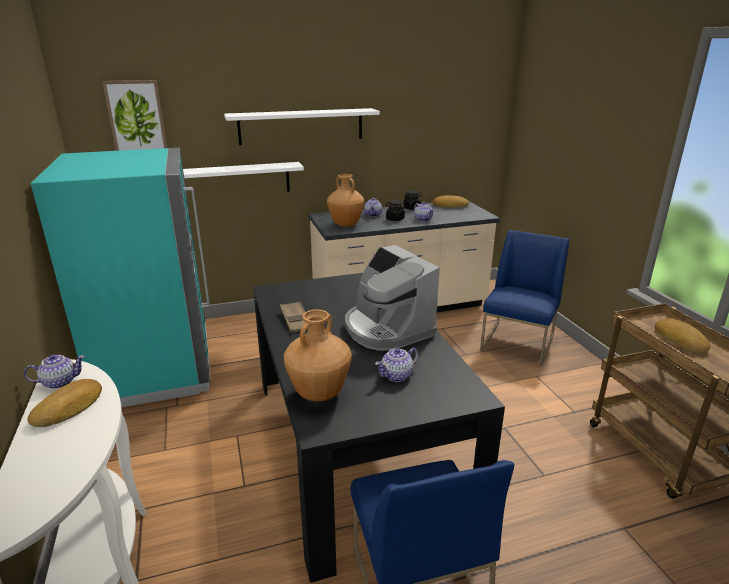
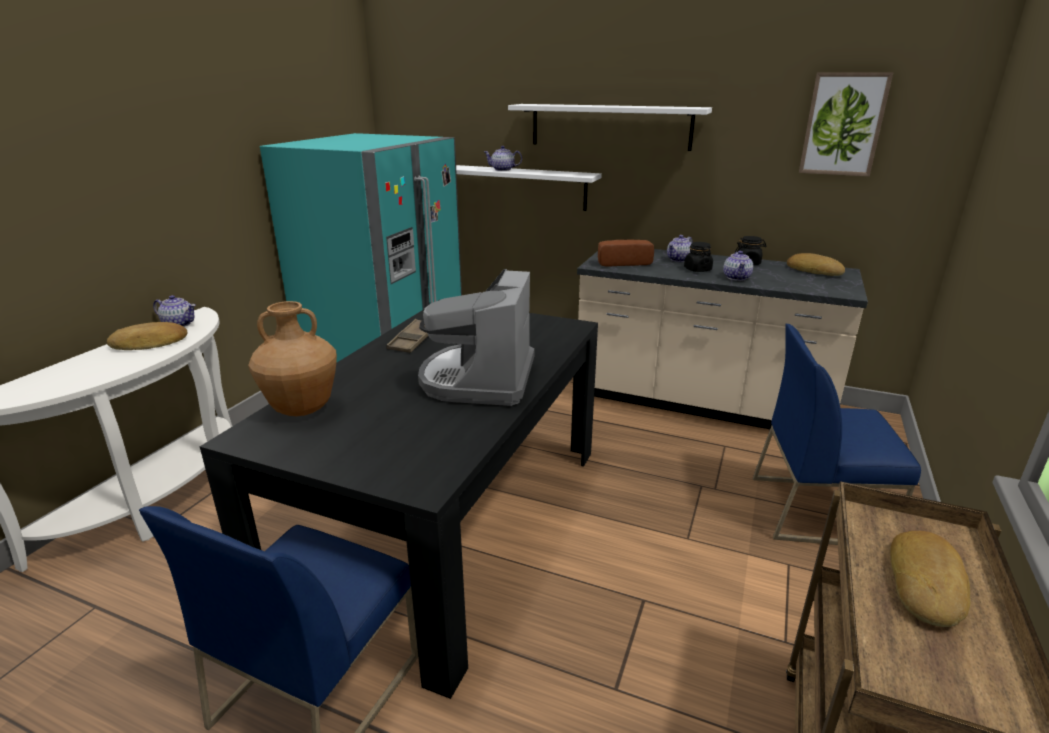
camera: 40 degrees right, 0 degrees up
(136, 117) = (435, 103): picture -> picture (843, 124)
(346, 225) = (622, 263): brown vase -> bread
(397, 375) = (396, 426): teapot -> teapot (503, 170)
(518, 343) = (818, 510): blue chair -> blue chair turned 150 degrees counterclockwise

